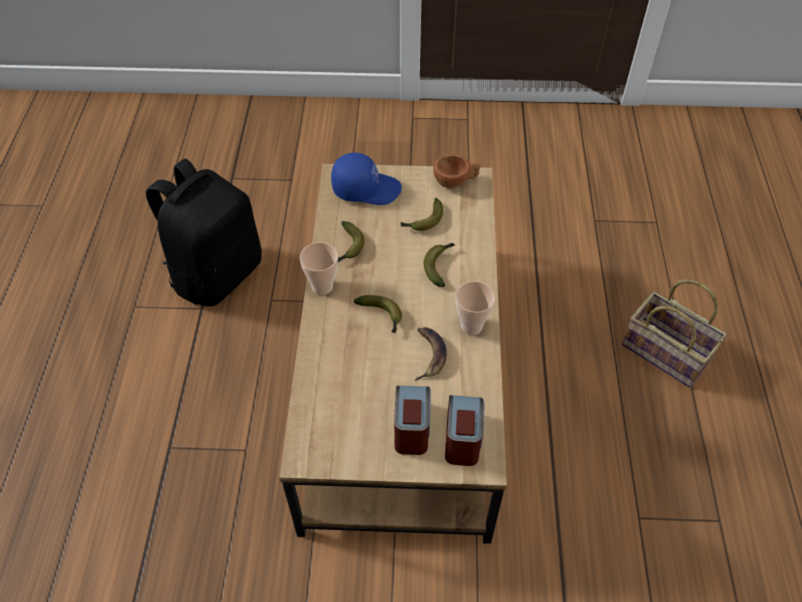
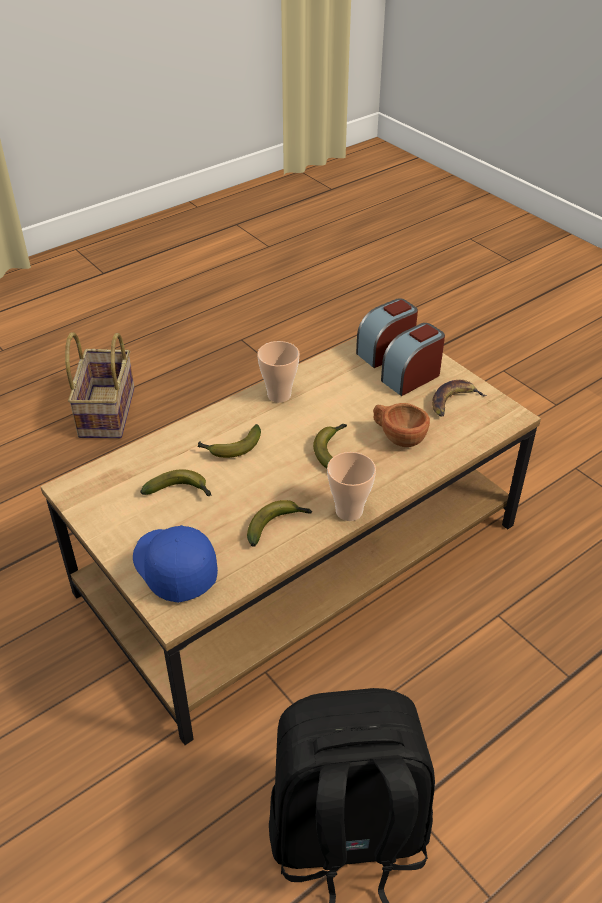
camera: 130 degrees left, 10 degrees down
(429, 354) = (337, 403): banana -> banana (453, 401)
(456, 181) = (91, 500): brown cup -> brown cup (397, 437)

